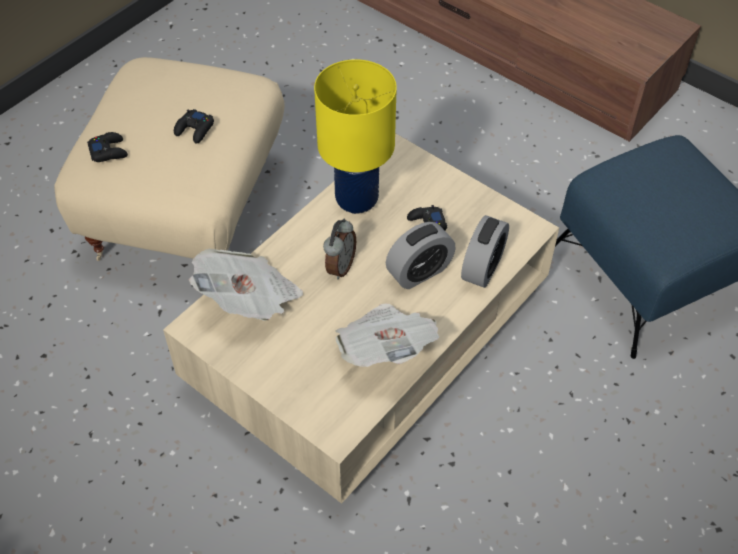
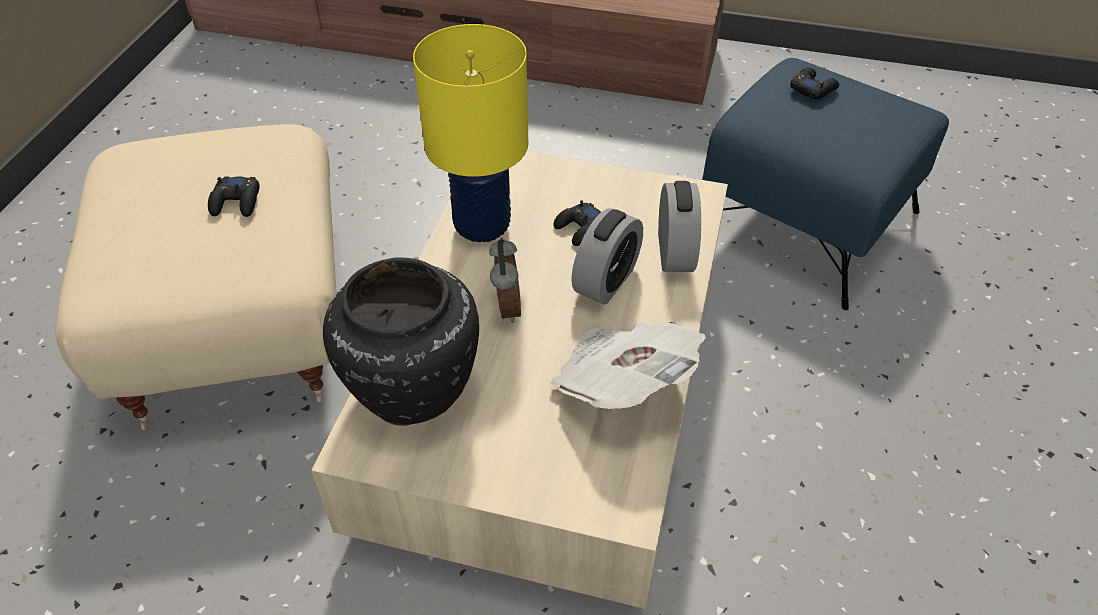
camera: 25 degrees left, 5 degrees down
(109, 151) = (124, 262): black game controller -> black game controller (812, 88)
(250, 300) = (413, 388): newspaper -> black vase

